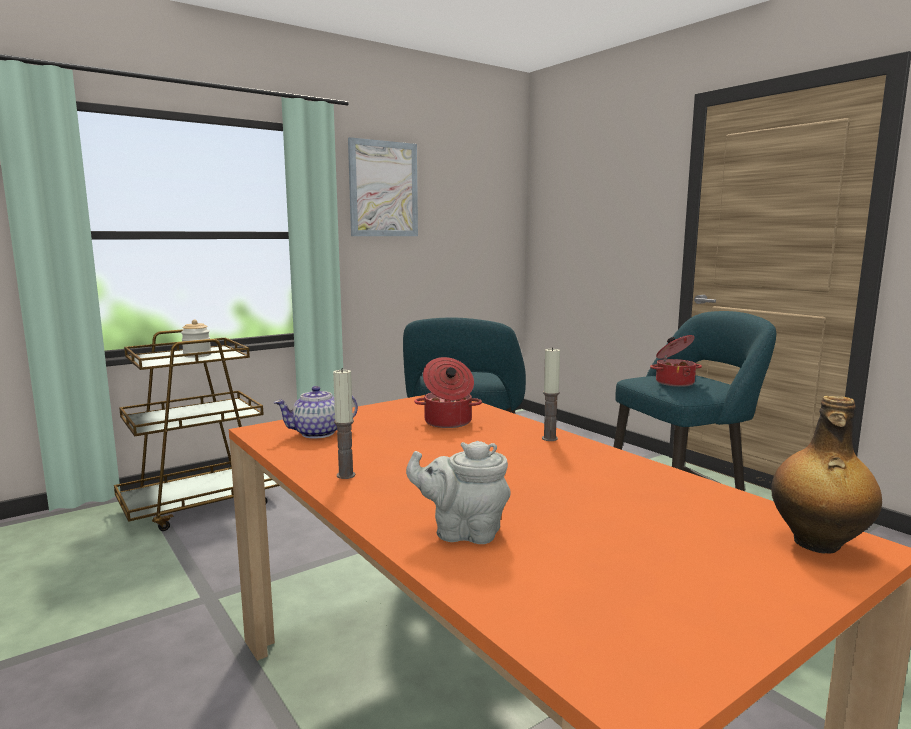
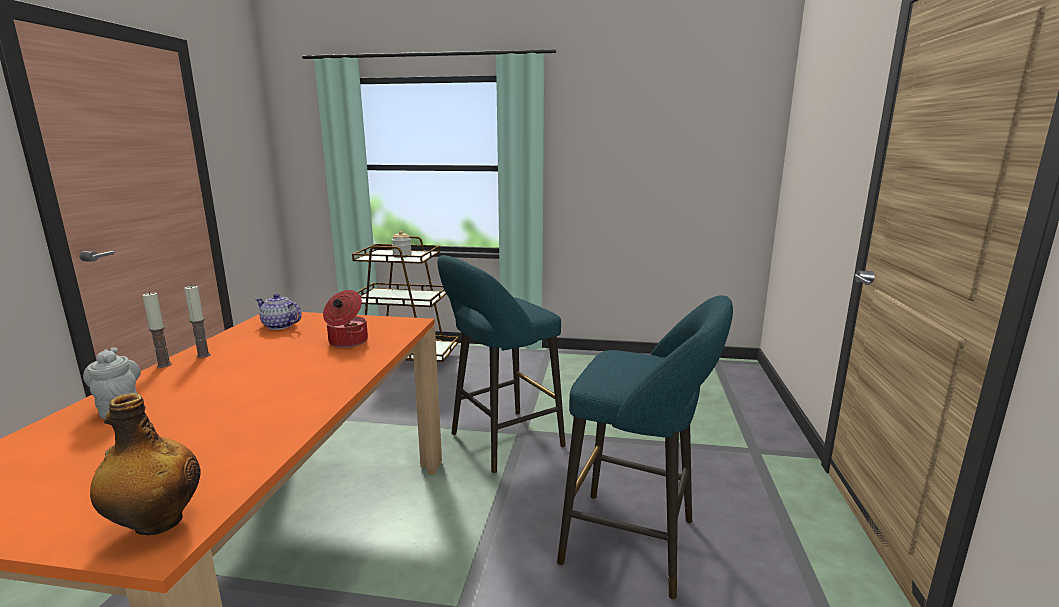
camera: 45 degrees right, 5 degrees up
(383, 189) = (598, 126): picture -> none
(549, 438) = (345, 375): candle -> candle (164, 365)
(674, 382) = (620, 367): cooking pot -> none

